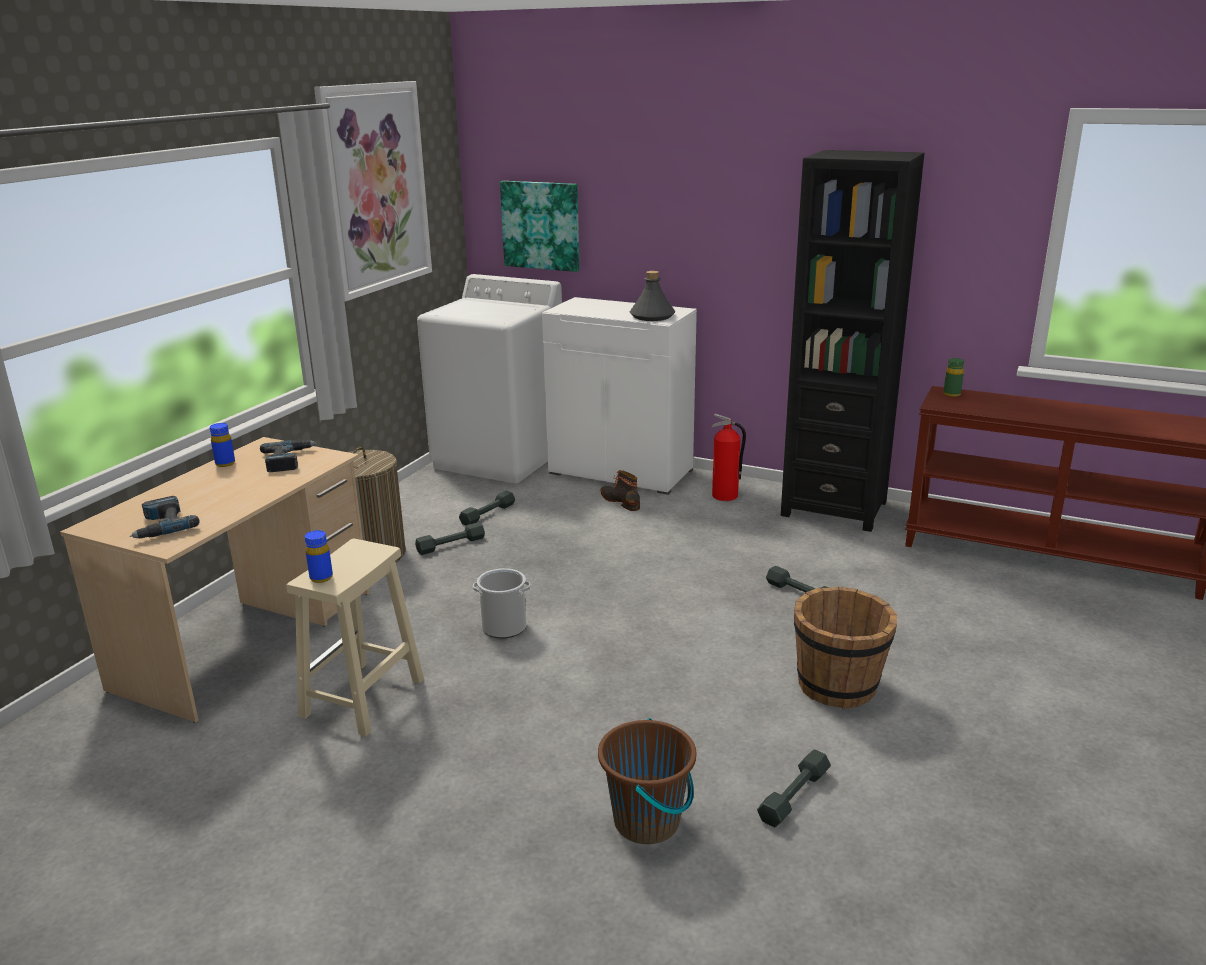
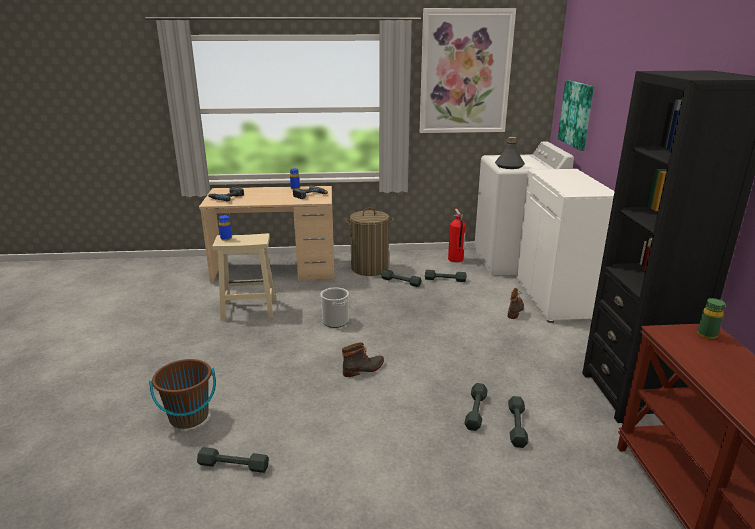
camera: 60 degrees right, 0 degrees up
(652, 316) = (575, 189): grey bottle -> grey bottle (509, 166)
(654, 638) = (364, 369): none -> boot
(725, 496) = (578, 343): fire extinguisher -> fire extinguisher (455, 259)
(838, 686) = (367, 457): brown bucket -> none
(842, 581) = (516, 426): none -> grey dumbbell

